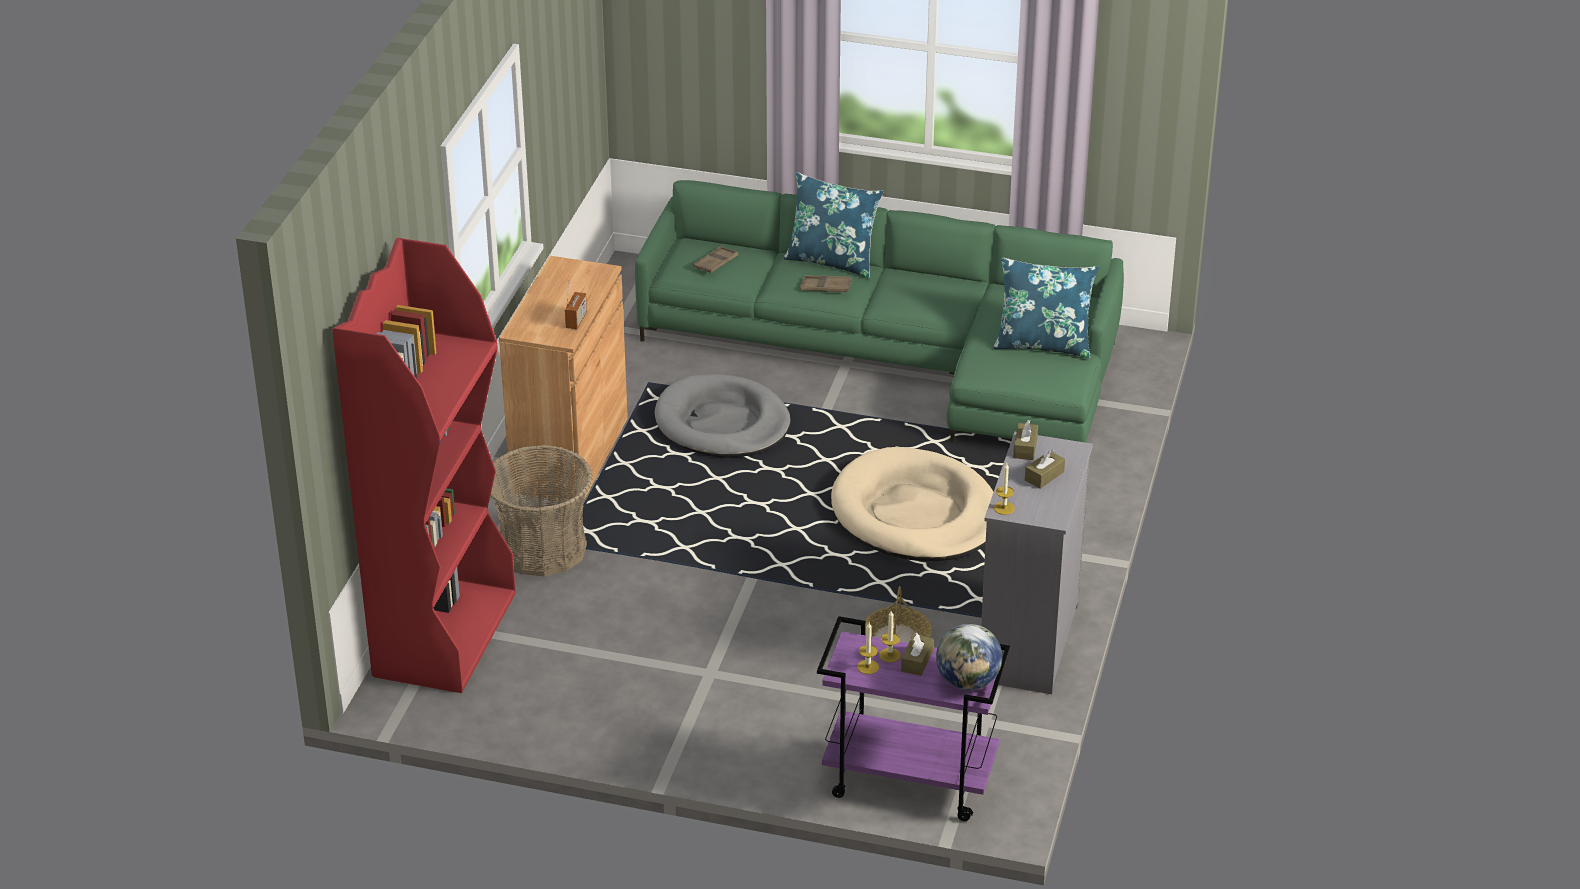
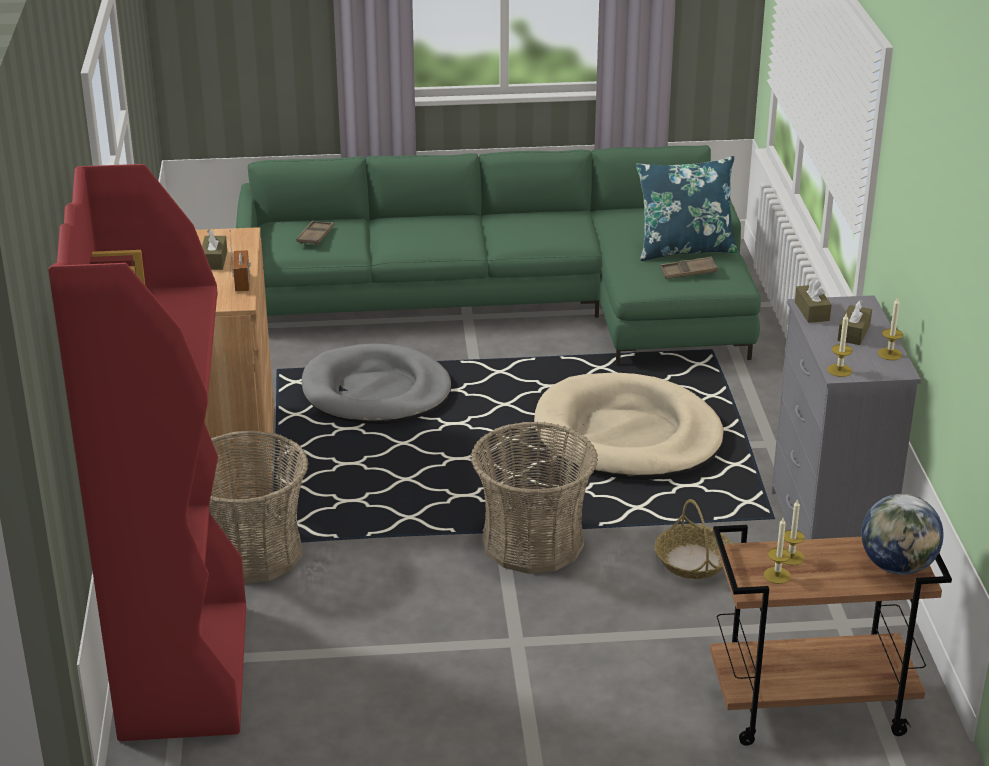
camera: 20 degrees left, 5 degrees down
(773, 593) = (533, 542): none -> basket
(825, 287) = (440, 238): brown tray -> brown tray (688, 272)
(832, 261) = (430, 216): blue pillow -> none
(908, 781) = (809, 707): purple cart -> brown cart
(916, 661) = (825, 557): brown tissue box -> brown tissue box (214, 260)
(1058, 502) = (889, 354): none -> candle

